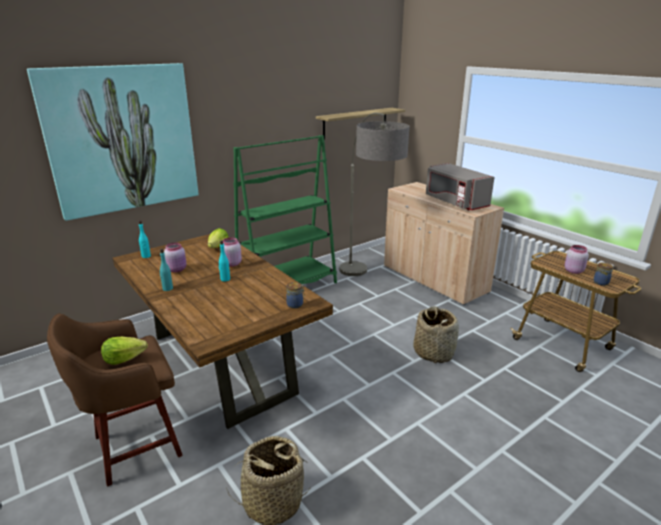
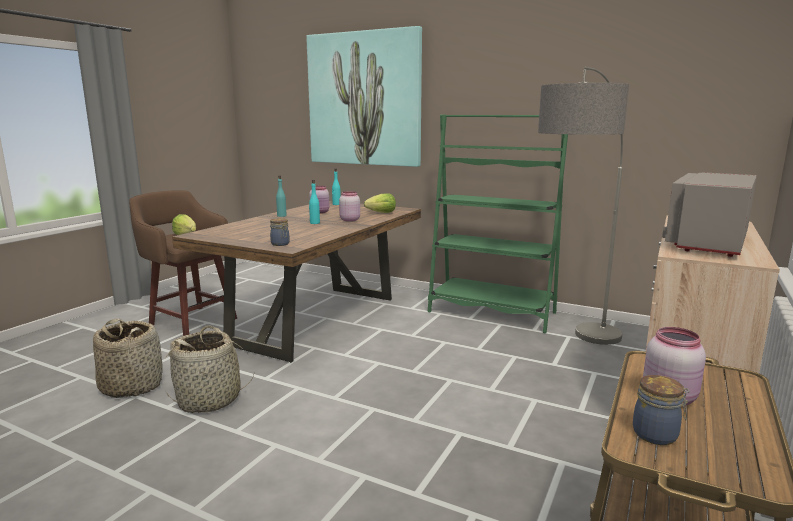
camera: 65 degrees right, 10 degrees down
(355, 123) = (676, 112): shelf -> none
(434, 352) = (452, 433): basket -> basket (210, 400)

